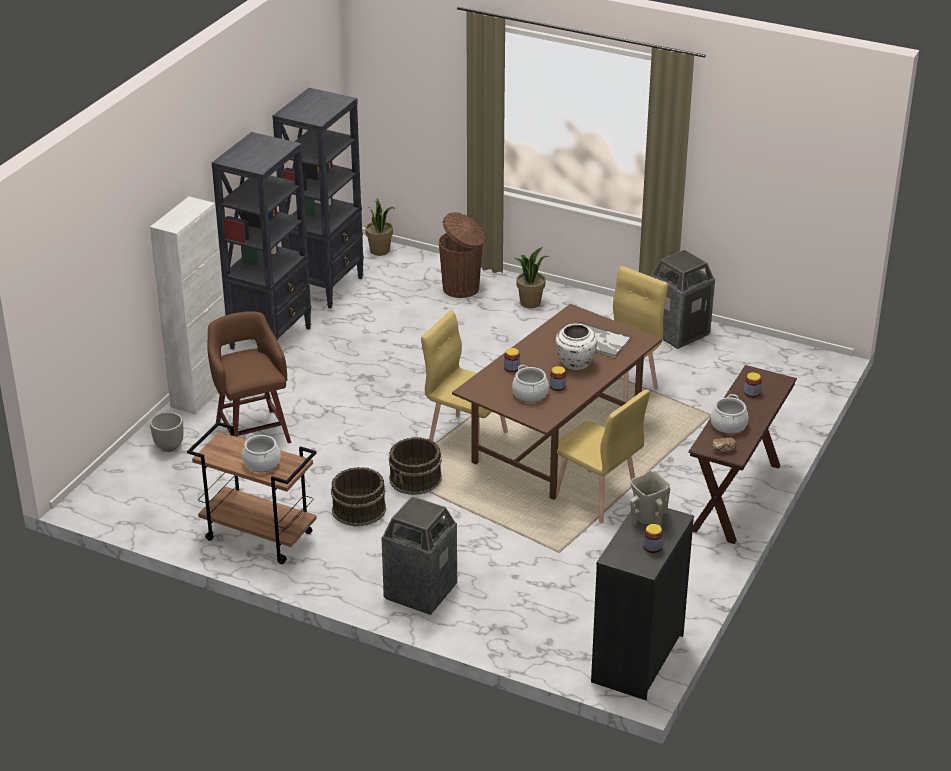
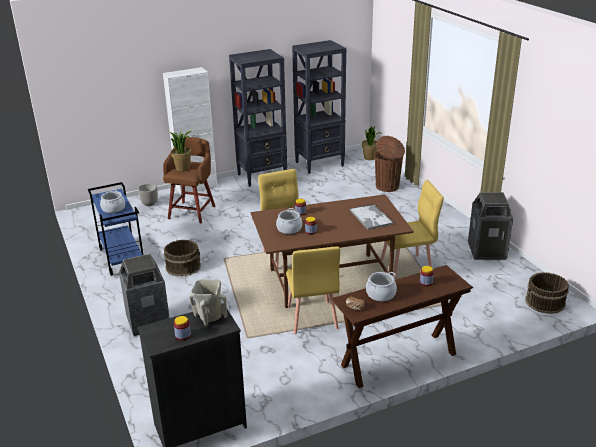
camera: 40 degrees right, 5 degrees down
(257, 536) = (121, 258): brown cart -> blue cart
(416, 479) = (231, 264): brown bucket -> brown bucket (545, 302)
(530, 302) = (416, 205): potted plant -> potted plant (183, 168)
(575, 364) = (339, 224): white vase -> none

